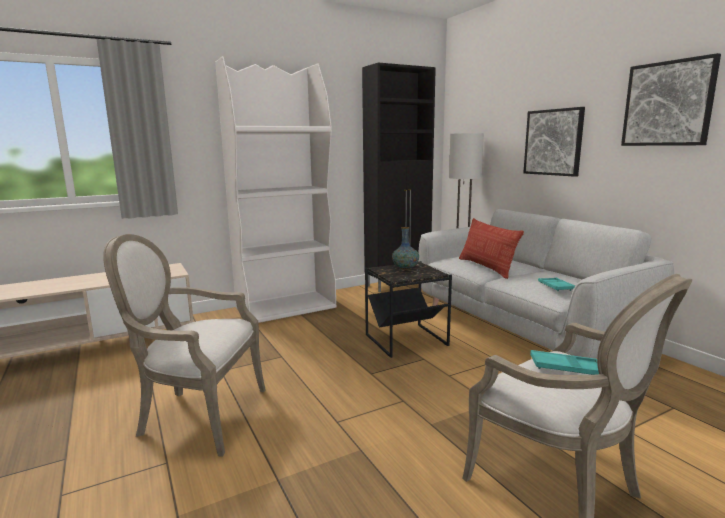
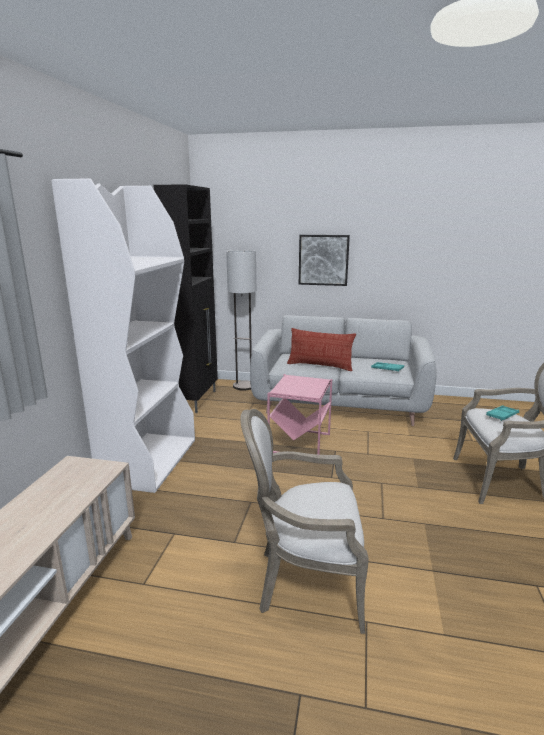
camera: 50 degrees left, 5 degrees up
(197, 415) = (304, 581): armchair -> armchair turned 45 degrees clockwise
(405, 268) = (294, 383): vase -> none
(407, 340) = (300, 443): black side table -> pink side table
(668, 104) = (409, 238): picture -> none

